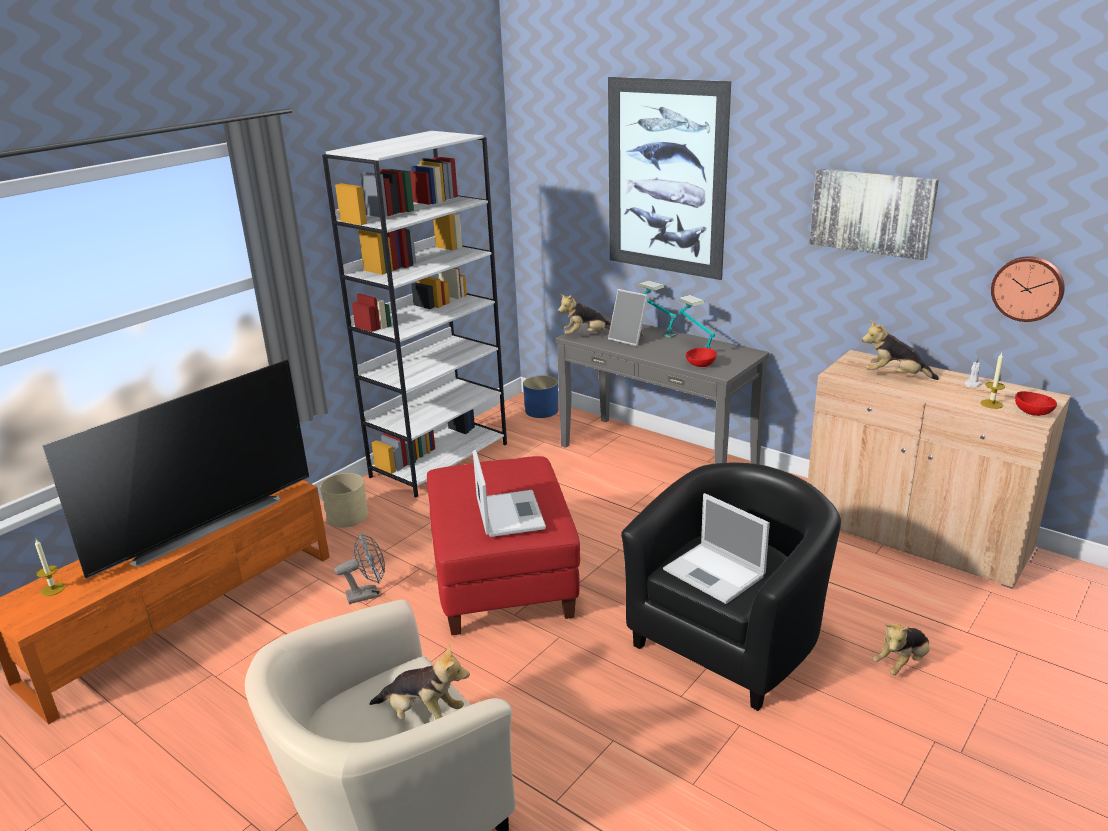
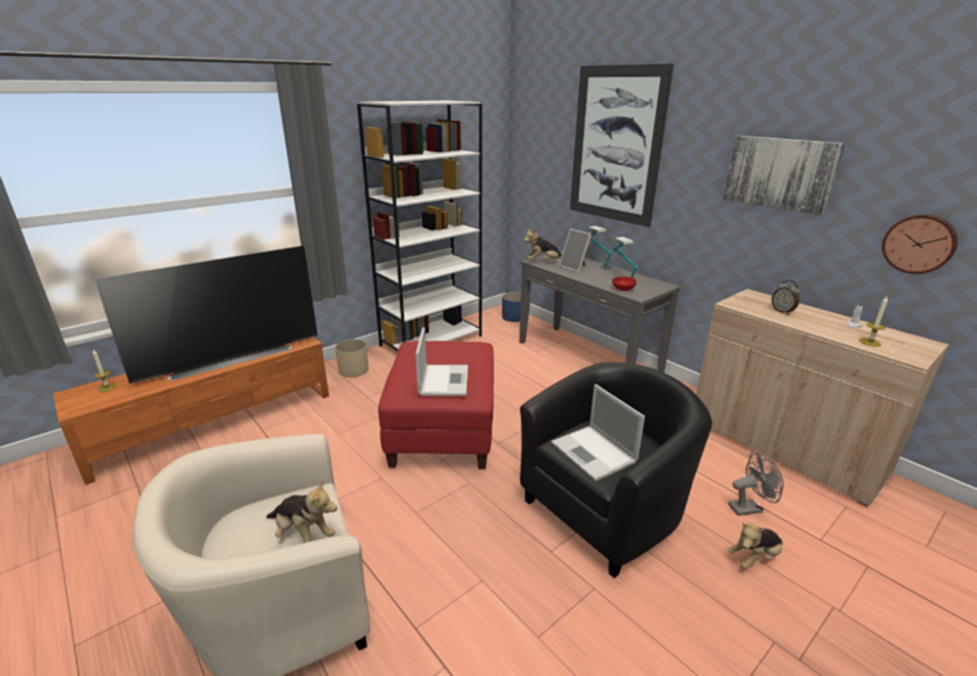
camera: 10 degrees right, 0 degrees up
(368, 594) = (343, 426): grey fan -> grey fan (749, 507)
(895, 376) = (782, 311): plush toy -> alarm clock
(1033, 412) = (910, 353): red bowl -> none

